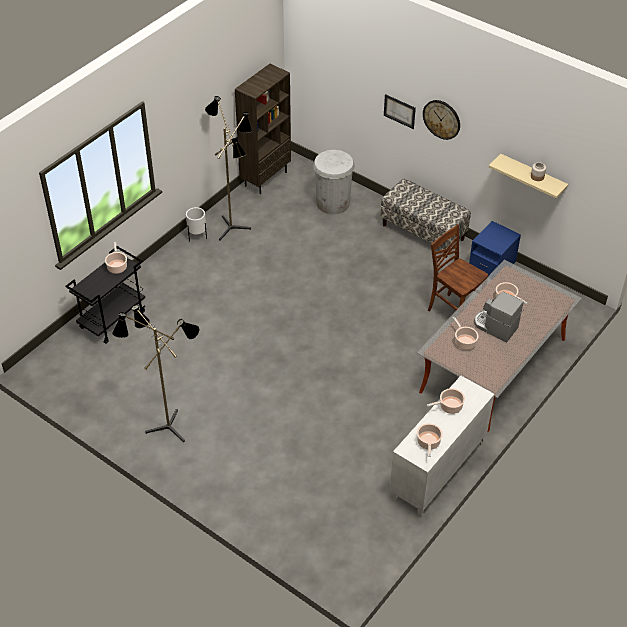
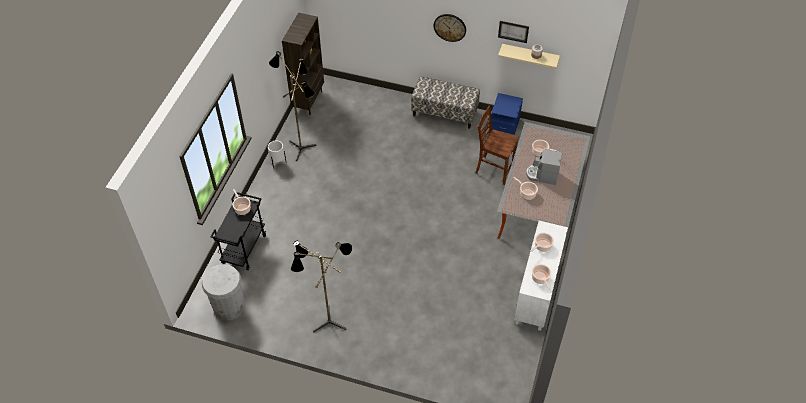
camera: 20 degrees left, 5 degrees up
(333, 203) = (368, 107): white trash can -> white trash can (229, 306)
(399, 111) = (412, 27): picture -> picture (513, 31)

